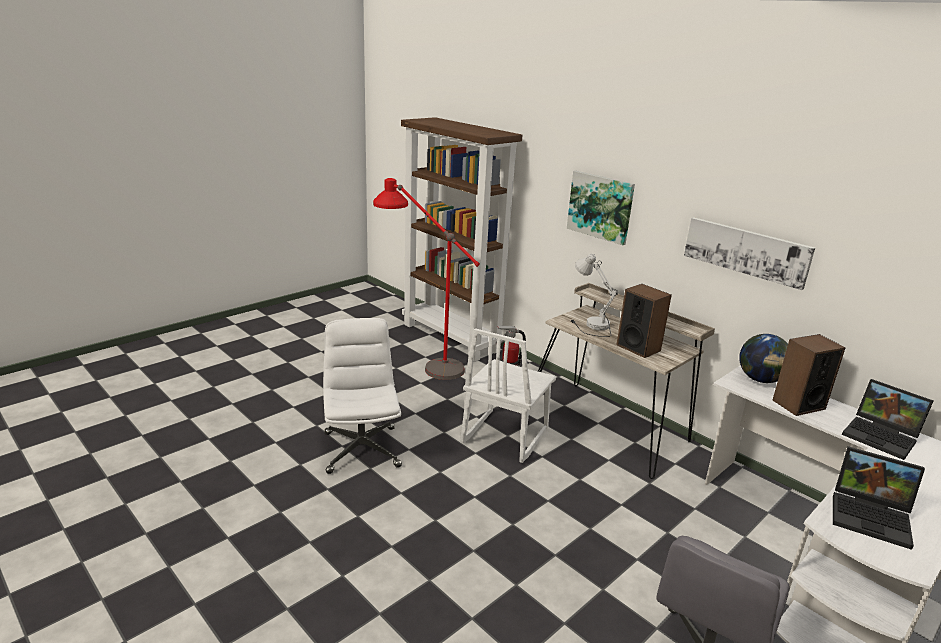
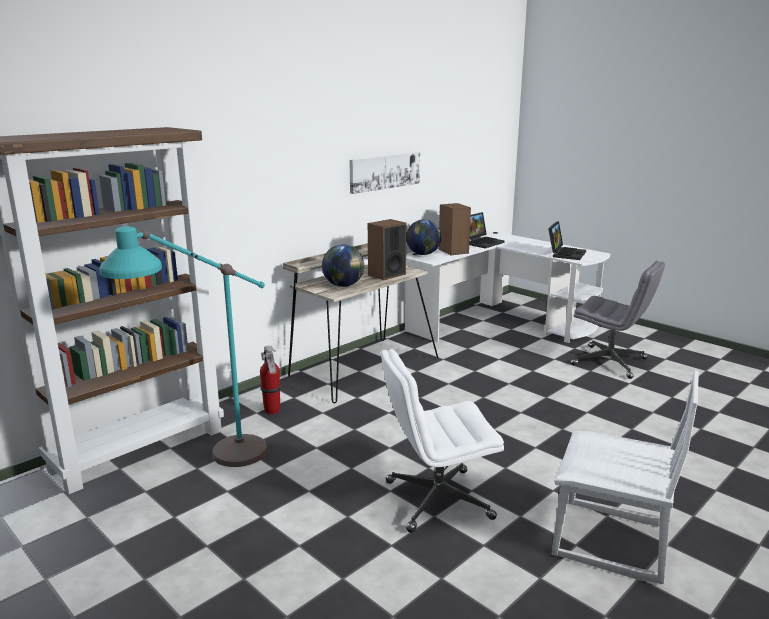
camera: 90 degrees left, 5 degrees down
(422, 361) = (210, 470): red floor lamp -> turquoise floor lamp
(504, 436) = (390, 414): white chair -> white chair (611, 542)
(589, 325) = (343, 285): white table lamp -> globe
(600, 206) = (272, 182): picture -> none

